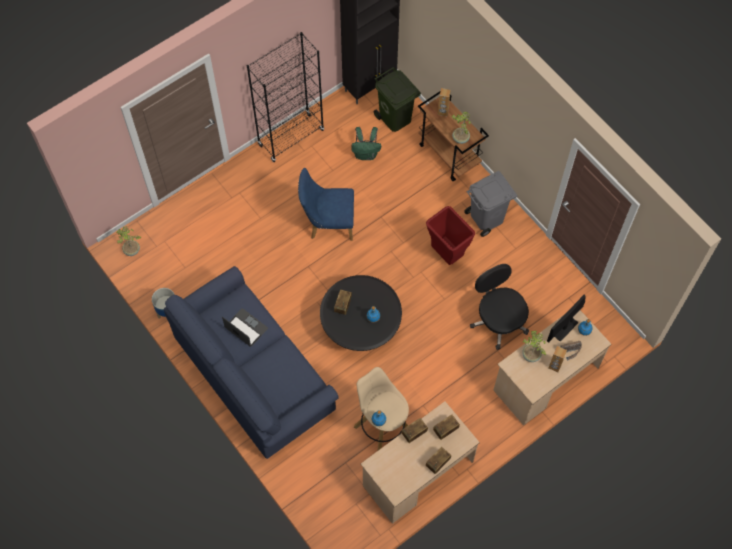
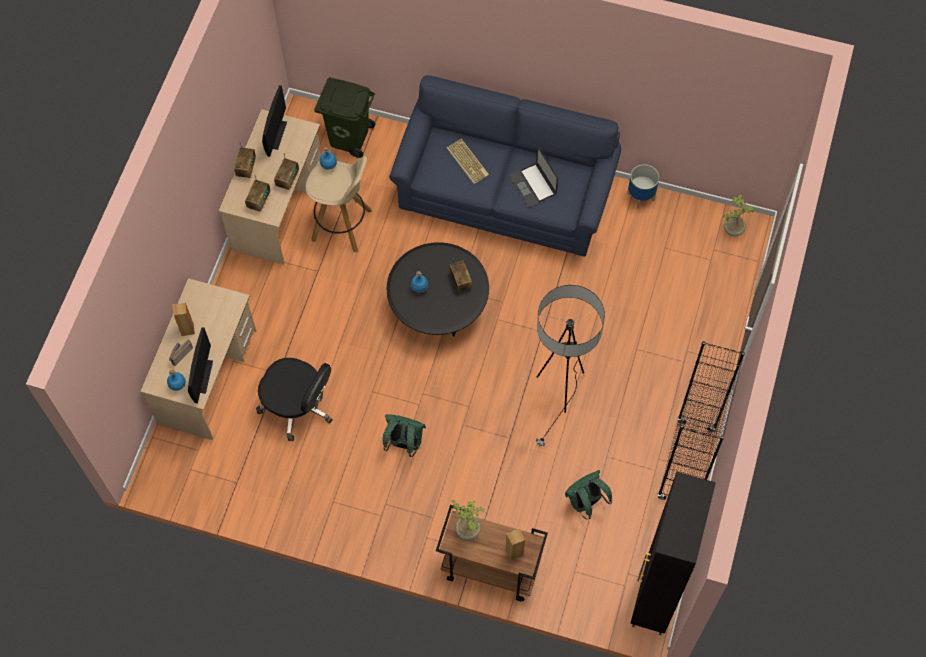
camera: 145 degrees right, 0 degrees up
(246, 328) = (533, 185): laptop -> laptop turned 60 degrees clockwise
(274, 374) = (468, 161): none -> keyboard
(328, 223) = (560, 391): blue chair -> floor lamp
(395, 118) = (589, 573): green trash can -> green trash can (349, 137)
(398, 477) = (275, 134): none -> monitor
(447, 254) = (404, 443): red trash can -> green backpack
(487, 218) = (389, 516): grey trash can -> none
(530, 355) = (219, 324): potted plant -> none

